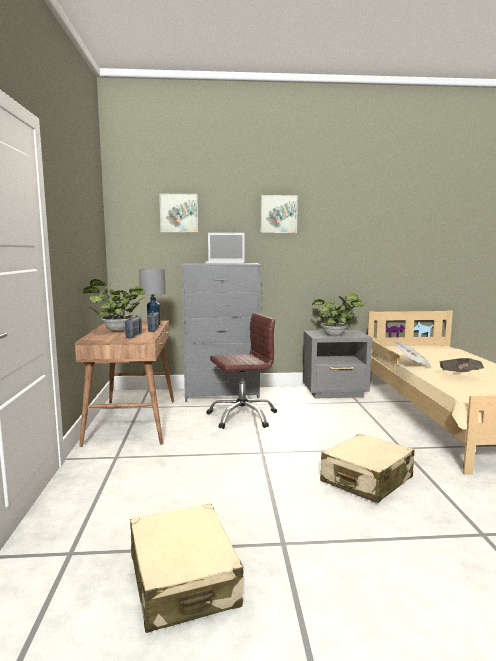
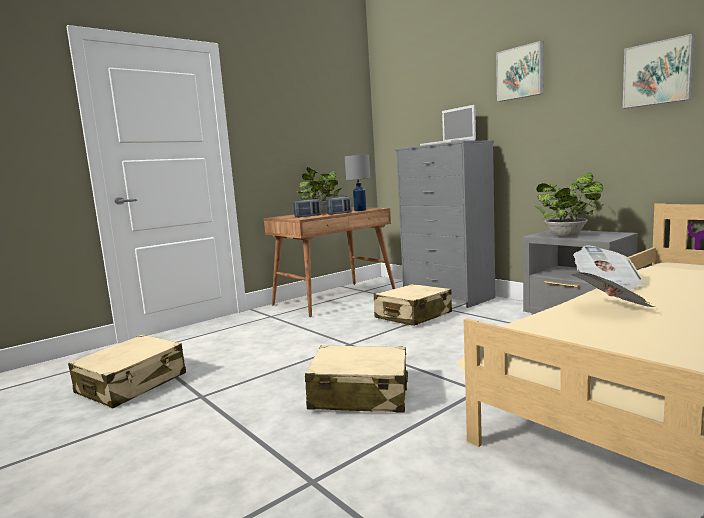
camera: 55 degrees right, 0 degrees up
(179, 213) = (423, 94): picture -> picture (658, 73)
(242, 416) = (413, 316): brown office chair -> beige suitcase

